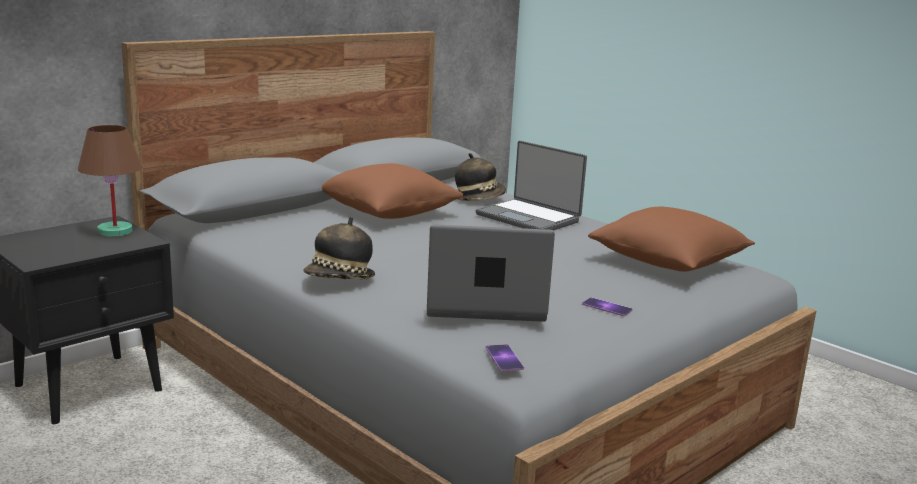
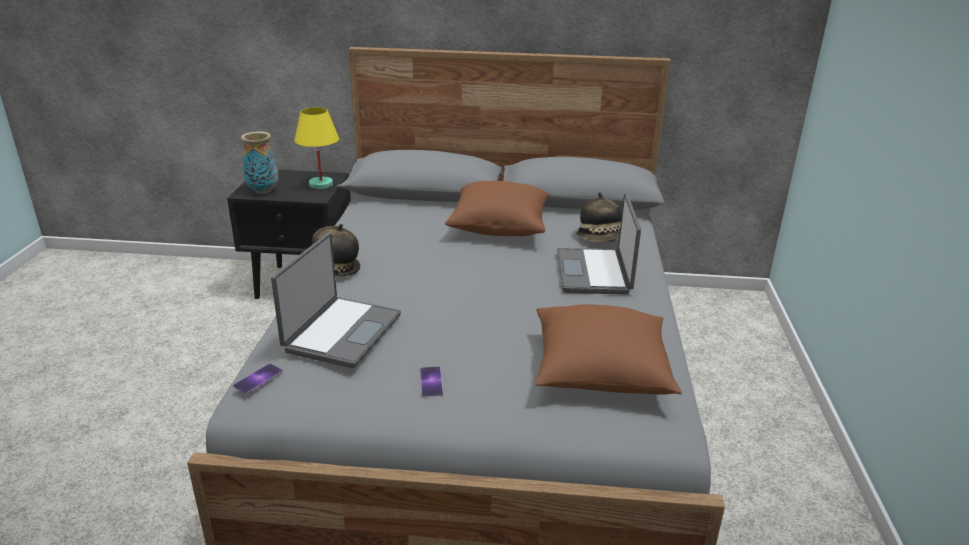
camera: 50 degrees right, 10 degrees up
(58, 254) = (263, 191): none -> vase
(114, 231) = (320, 184): brown table lamp -> yellow table lamp
(485, 305) = (341, 332): laptop -> laptop turned 60 degrees clockwise

